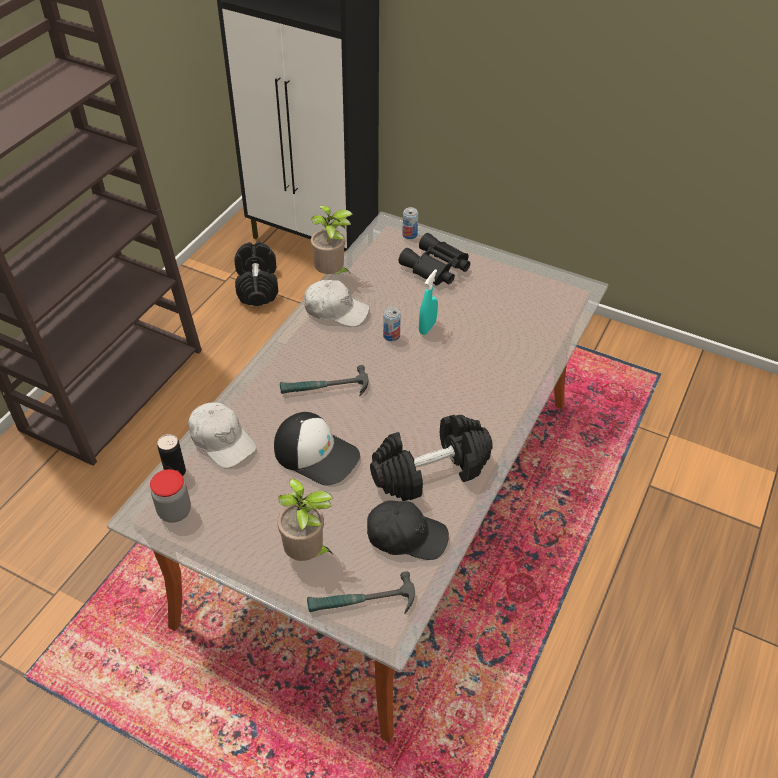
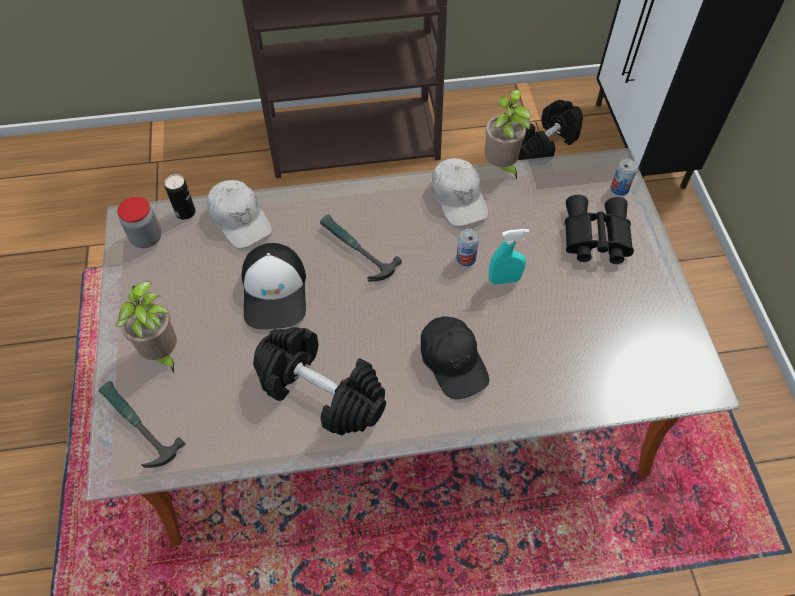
camera: 55 degrees right, 10 degrees up
(222, 440) = (240, 219): white cap -> white cap turned 45 degrees counterclockwise
(406, 536) = (231, 417): black cap -> black cap (453, 361)

